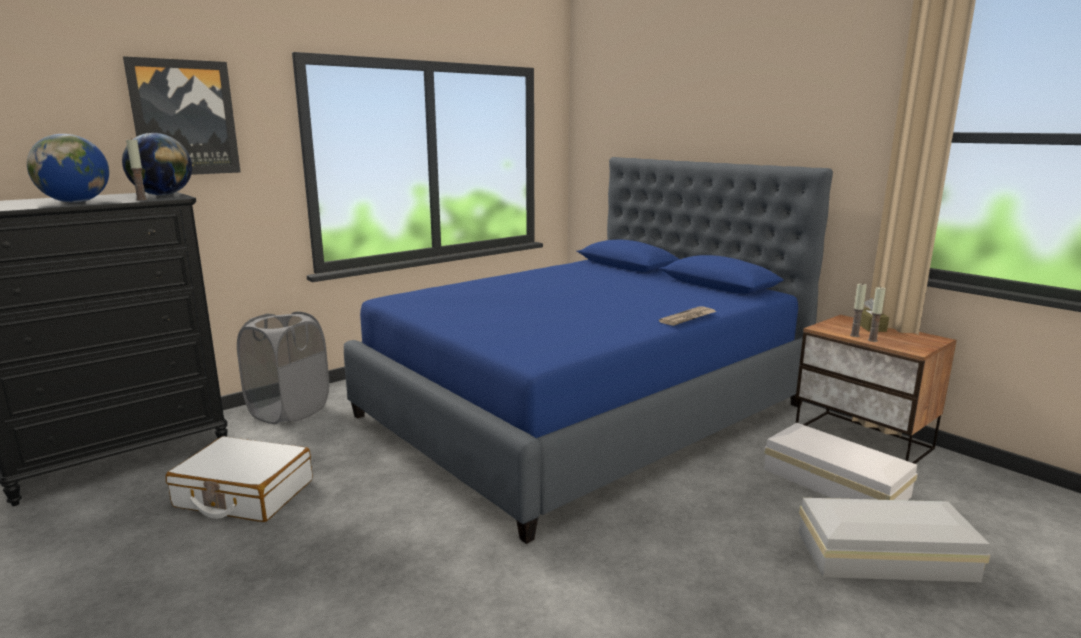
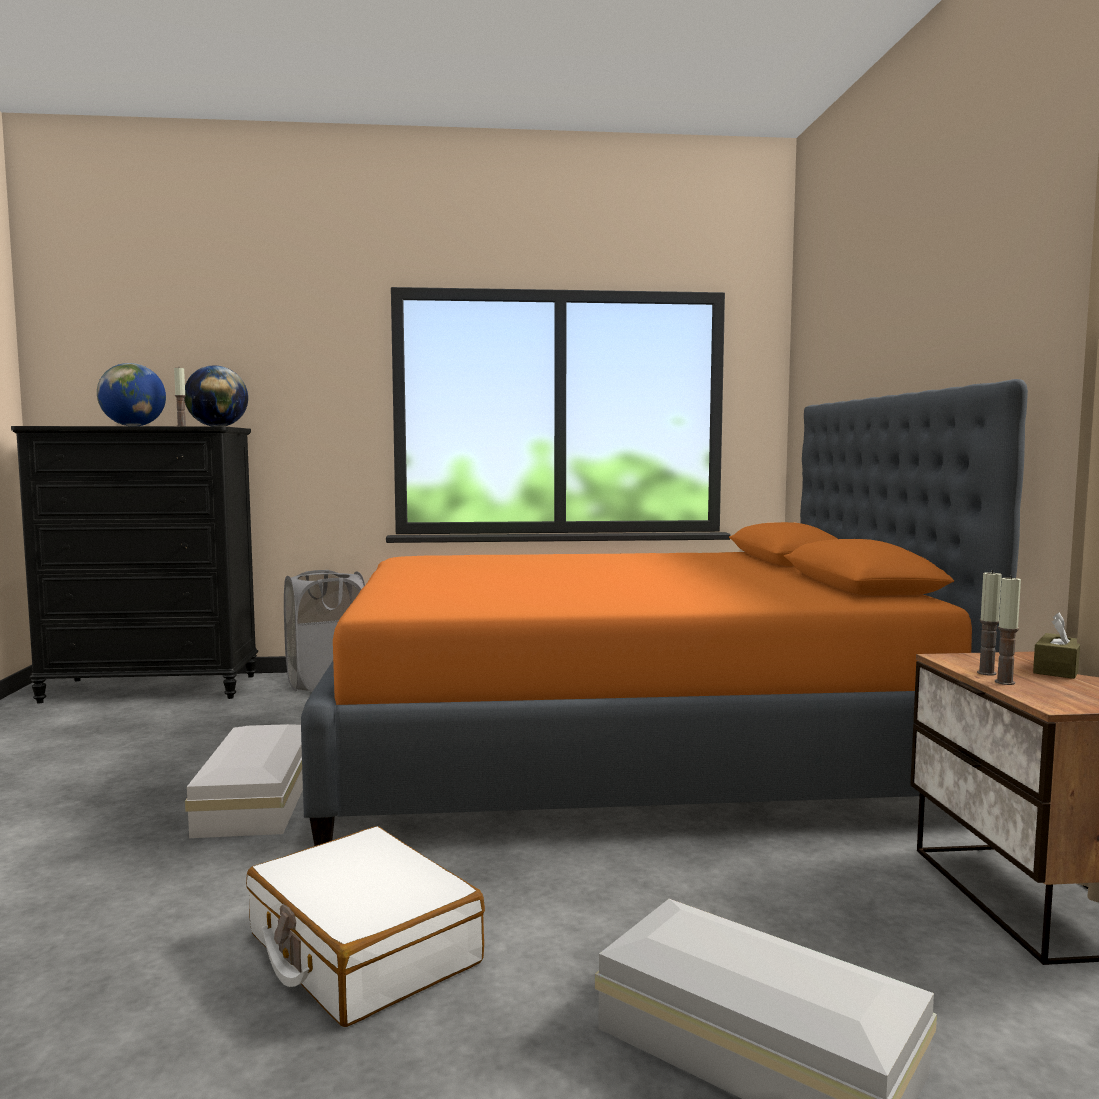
camera: 35 degrees right, 10 degrees down
(184, 118) = (272, 357): picture -> none
(244, 494) = (177, 736): white suitcase -> white suitcase (362, 949)
(582, 410) = (624, 750): blue bed -> orange bed
(688, 318) = (683, 603): newspaper -> none
(833, 481) = (859, 930): white storage box -> white storage box (260, 798)

